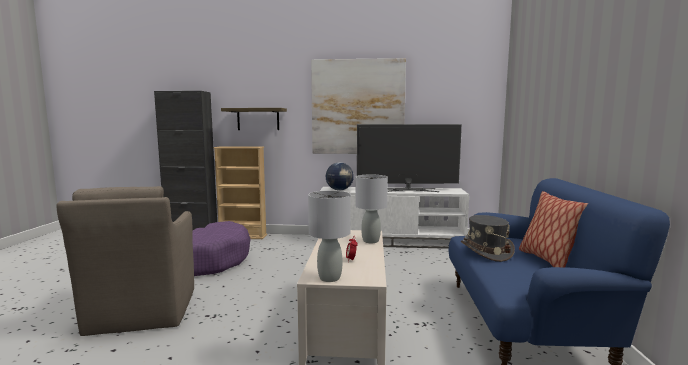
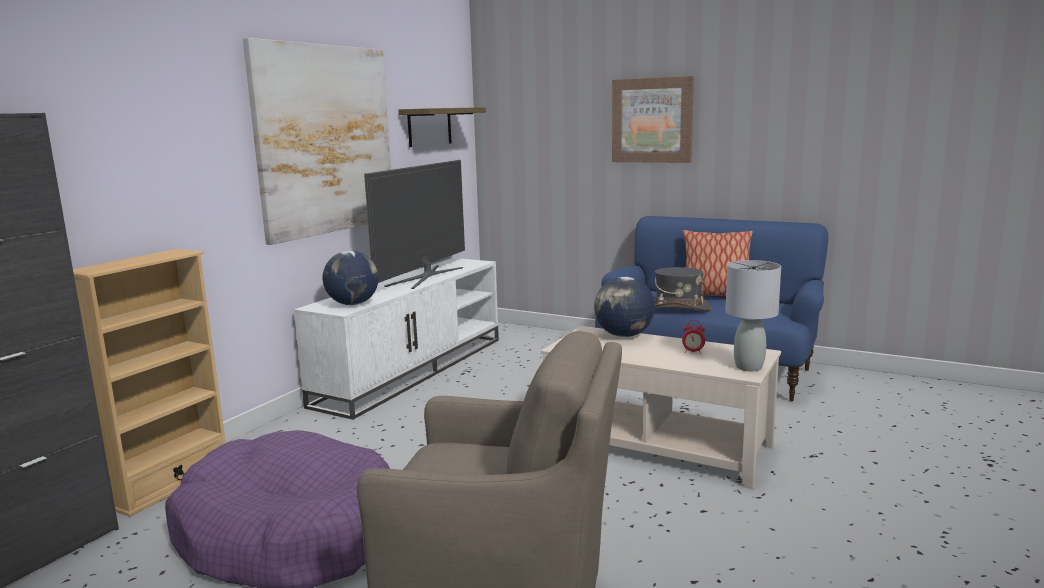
camera: 65 degrees left, 5 degrees up
(258, 119) = (146, 182): shelf -> shelf (429, 127)
(370, 241) = (624, 335): grey table lamp -> globe
(568, 93) = (652, 120): none -> picture

